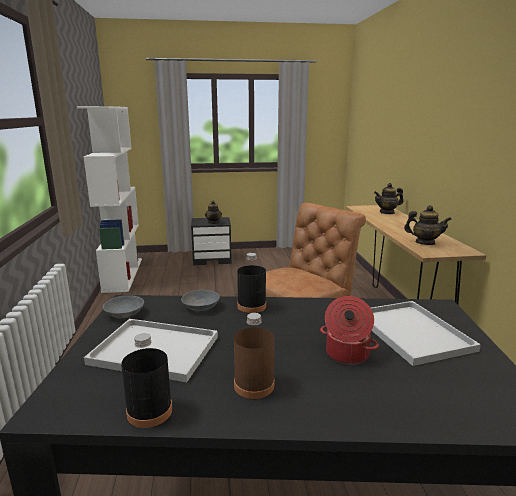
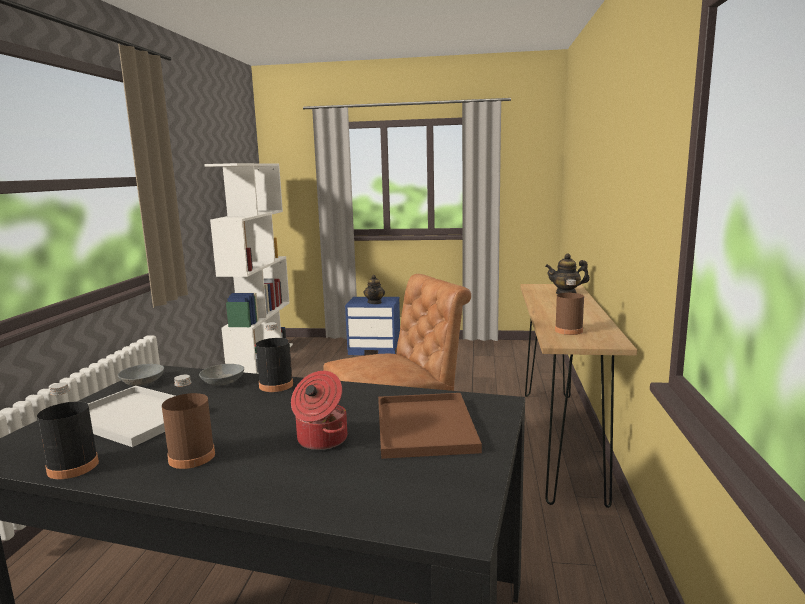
camera: 15 degrees right, 5 degrees down
(212, 259) = (375, 349): black nightstand -> blue nightstand
(409, 331) = (423, 425): white tray -> brown tray
(425, 243) = (568, 331): teapot -> brown bottle

